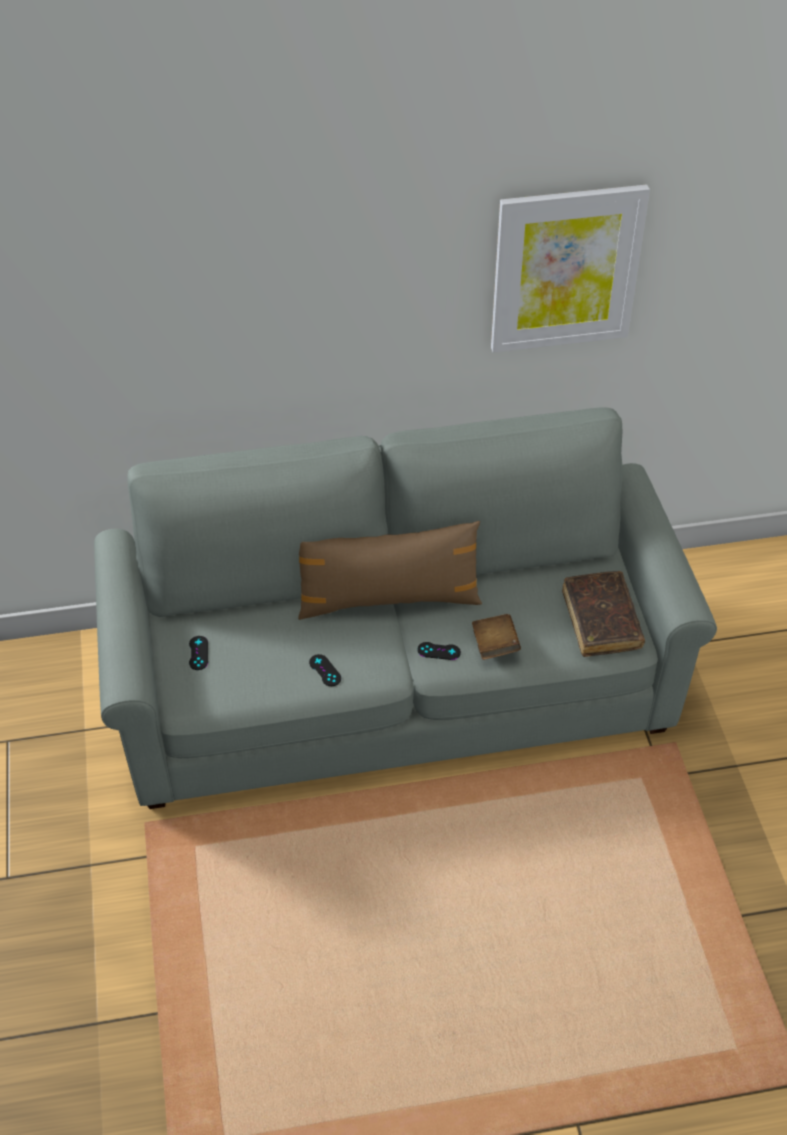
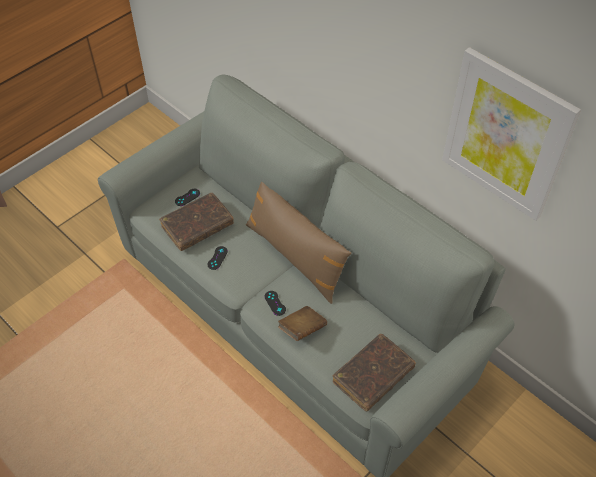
camera: 55 degrees right, 5 degrees up
(257, 665) = (197, 226): none -> brown book

